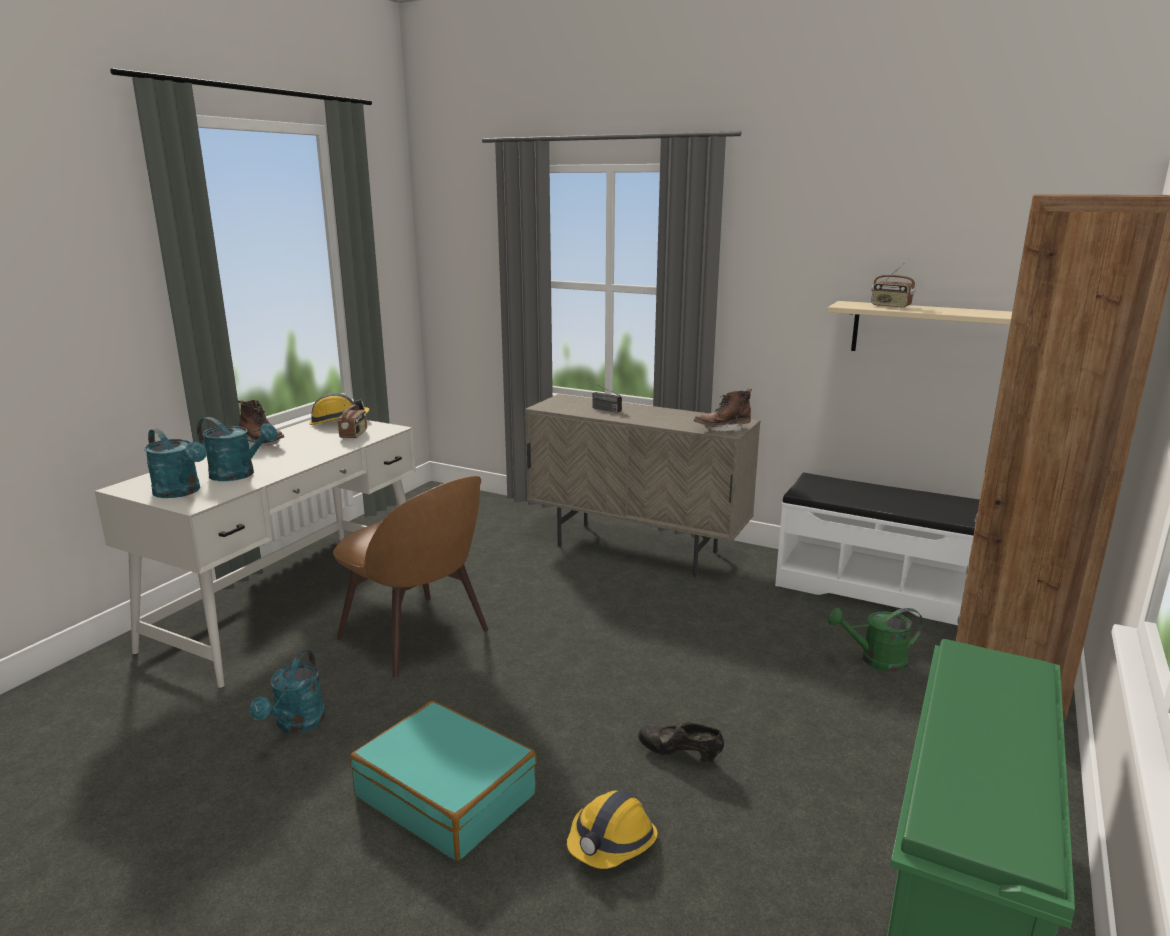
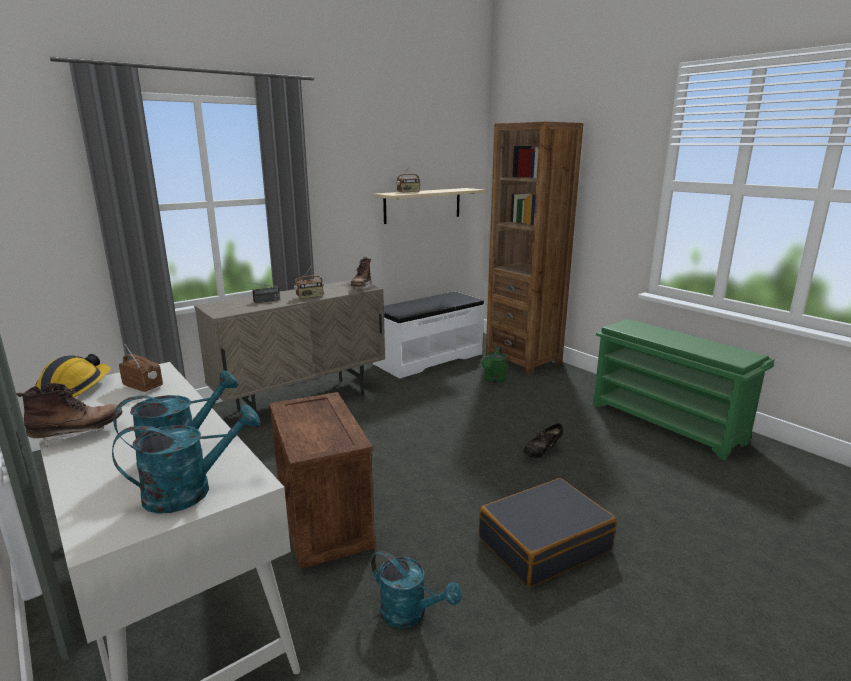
camera: 65 degrees left, 0 degrees up
(417, 636) = (325, 521): brown chair -> crate
(446, 795) = (543, 543): turquoise suitcase -> black suitcase
(611, 842) = (606, 491): hard hat -> none
(646, 419) = (310, 297): none -> radio

